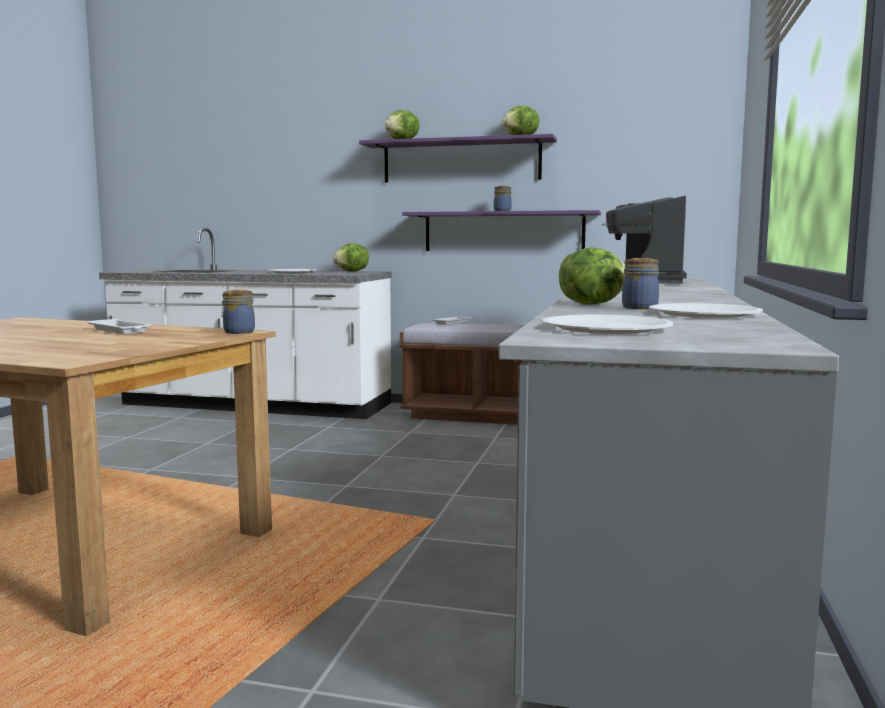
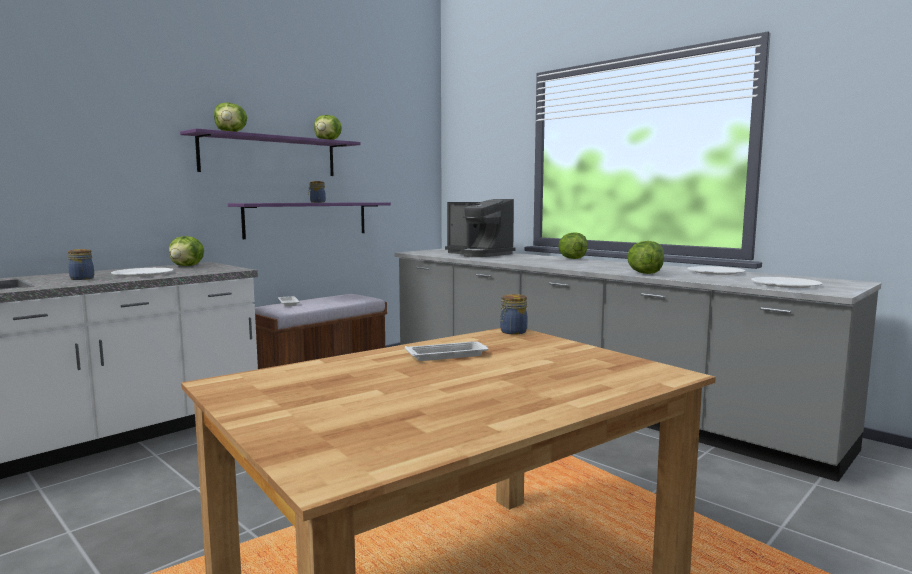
camera: 60 degrees left, 0 degrees up
(641, 308) = (675, 272): jar -> jar (83, 278)
(705, 291) = (572, 258): none -> lettuce

